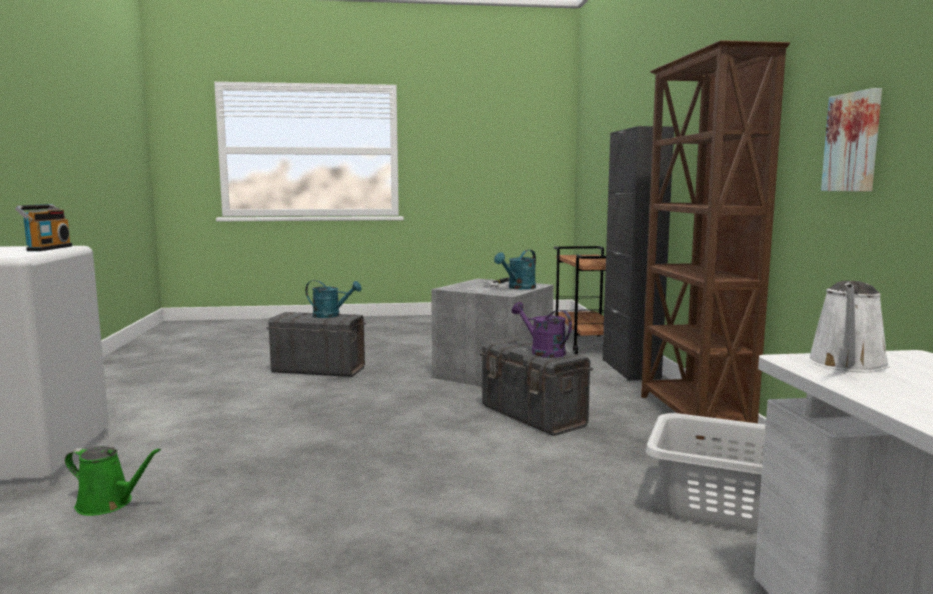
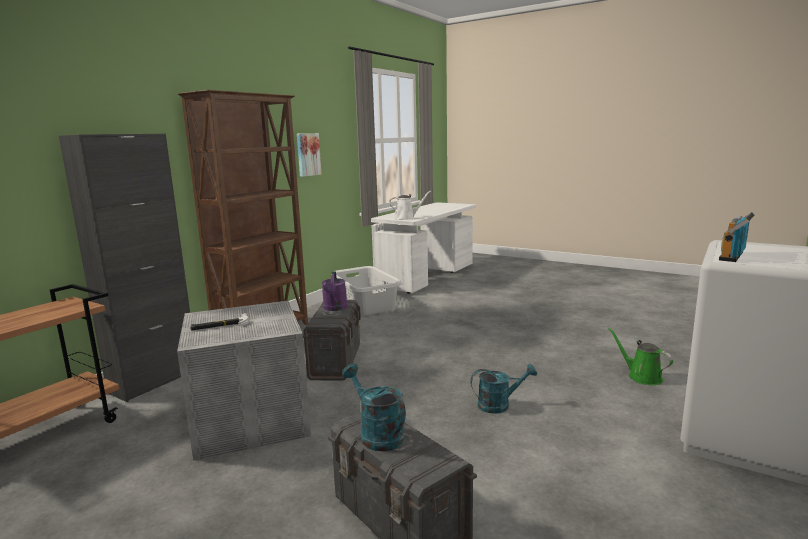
camera: 140 degrees left, 5 degrees up
(518, 288) = (235, 313): turquoise watering can -> turquoise watering can (499, 405)

